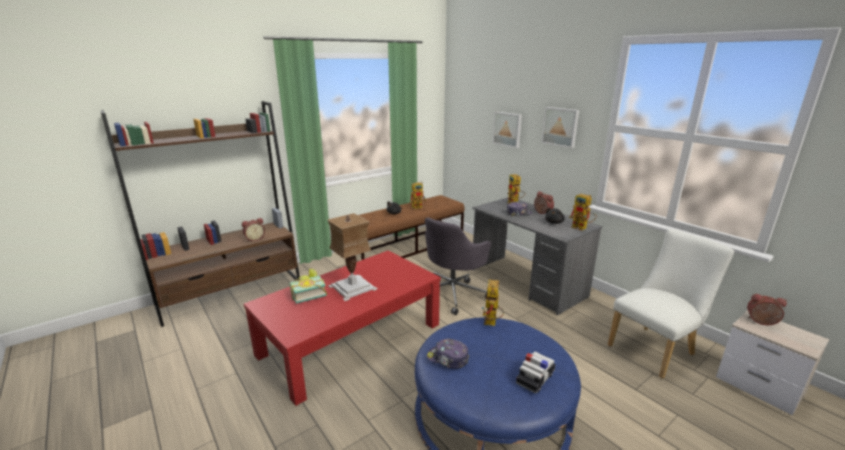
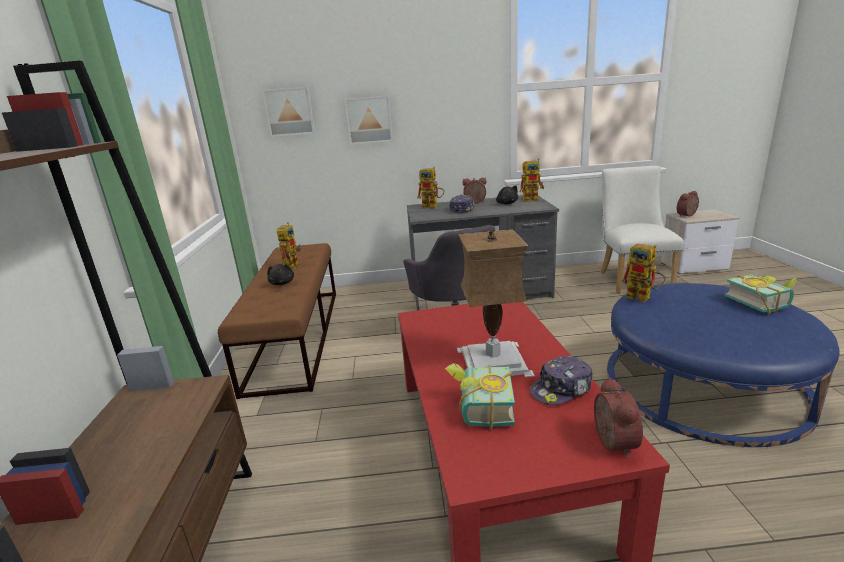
camera: 55 degrees left, 0 degrees up
(254, 239) = (172, 428): alarm clock -> alarm clock (611, 442)
(447, 359) = (716, 336): cap -> cap (561, 389)
(535, 378) = (760, 302): toy car -> book
(560, 126) = (450, 100): picture -> picture (289, 111)

